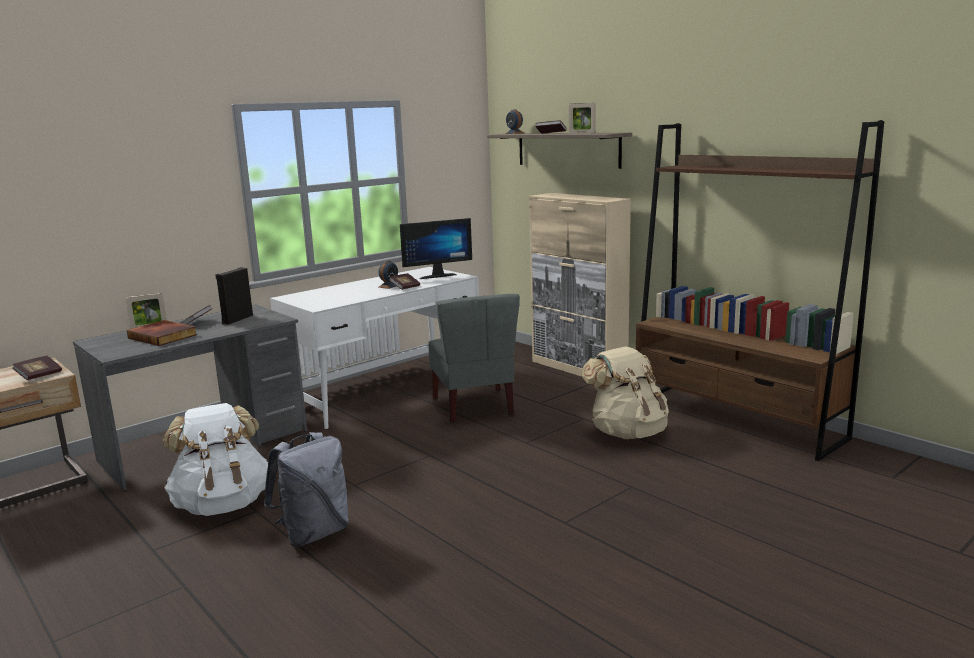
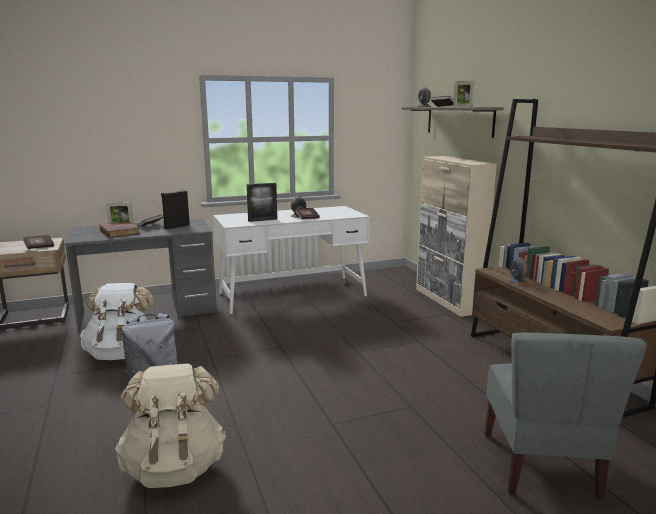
camera: 20 degrees right, 0 degrees up
(350, 296) = (262, 220): none -> picture frame
(436, 275) = (340, 212): monitor -> none
(474, 406) = (343, 316): grey chair -> grey chair (541, 465)
(627, 432) = (445, 360): beige backpack -> beige backpack (175, 467)
(692, 331) = (517, 282): none -> alarm clock

